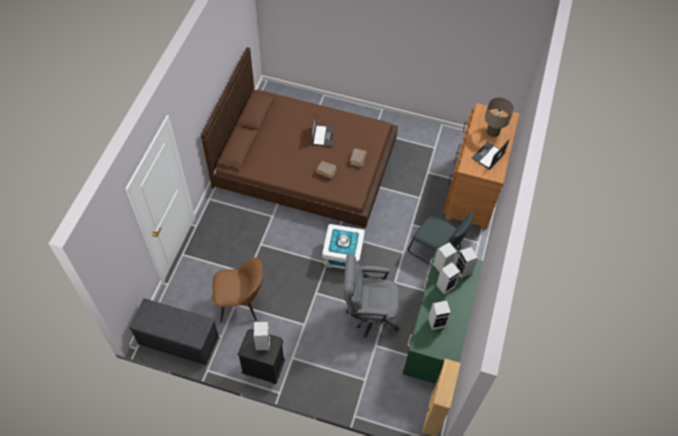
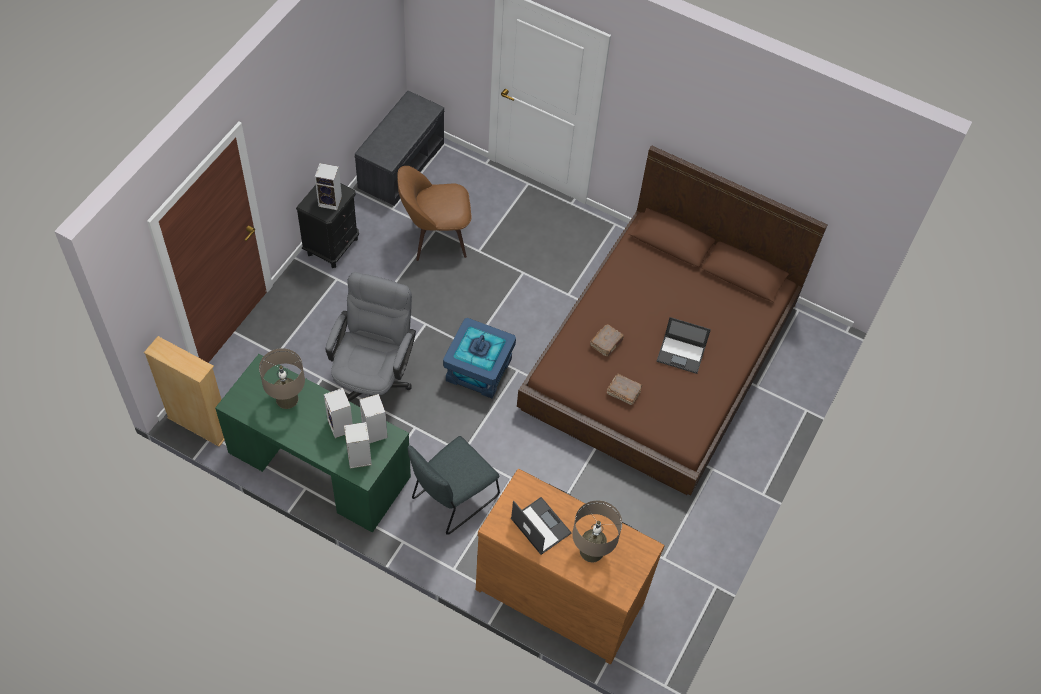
camera: 100 degrees right, 0 degrees up
(241, 302) = (435, 236): brown chair -> brown chair turned 75 degrees clockwise
(342, 255) = (478, 369): white storage box -> blue storage box
(437, 322) = (287, 399): speaker -> beige table lamp

